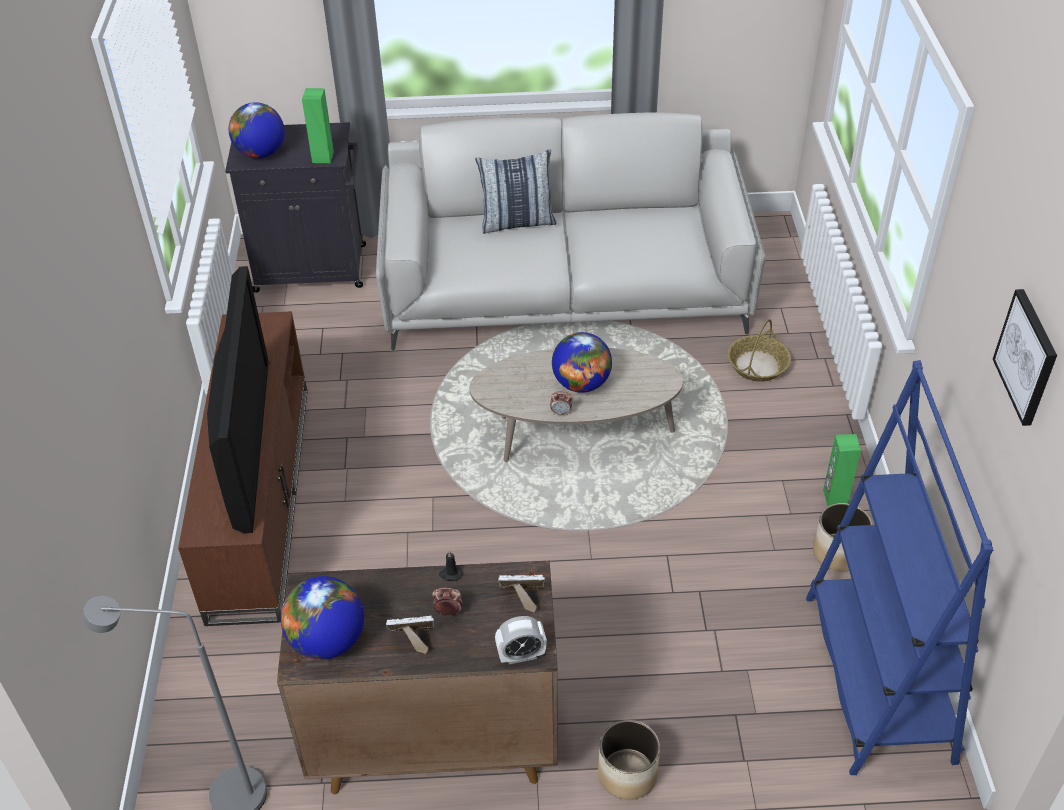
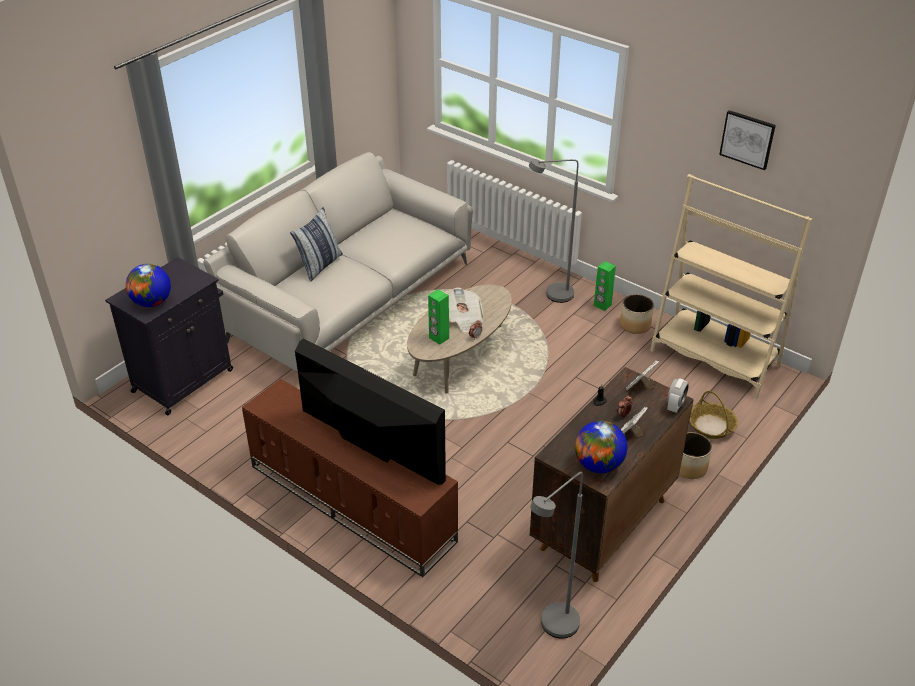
camera: 50 degrees left, 5 degrees down
(322, 157) = (196, 282): green speaker -> green speaker (438, 338)
(581, 384) = (464, 319): globe -> newspaper
(757, 365) = (492, 274): basket -> basket (711, 426)
(791, 439) = (552, 295): none -> grey floor lamp
(877, 677) = (714, 359): blue bookcase -> beige bookcase

